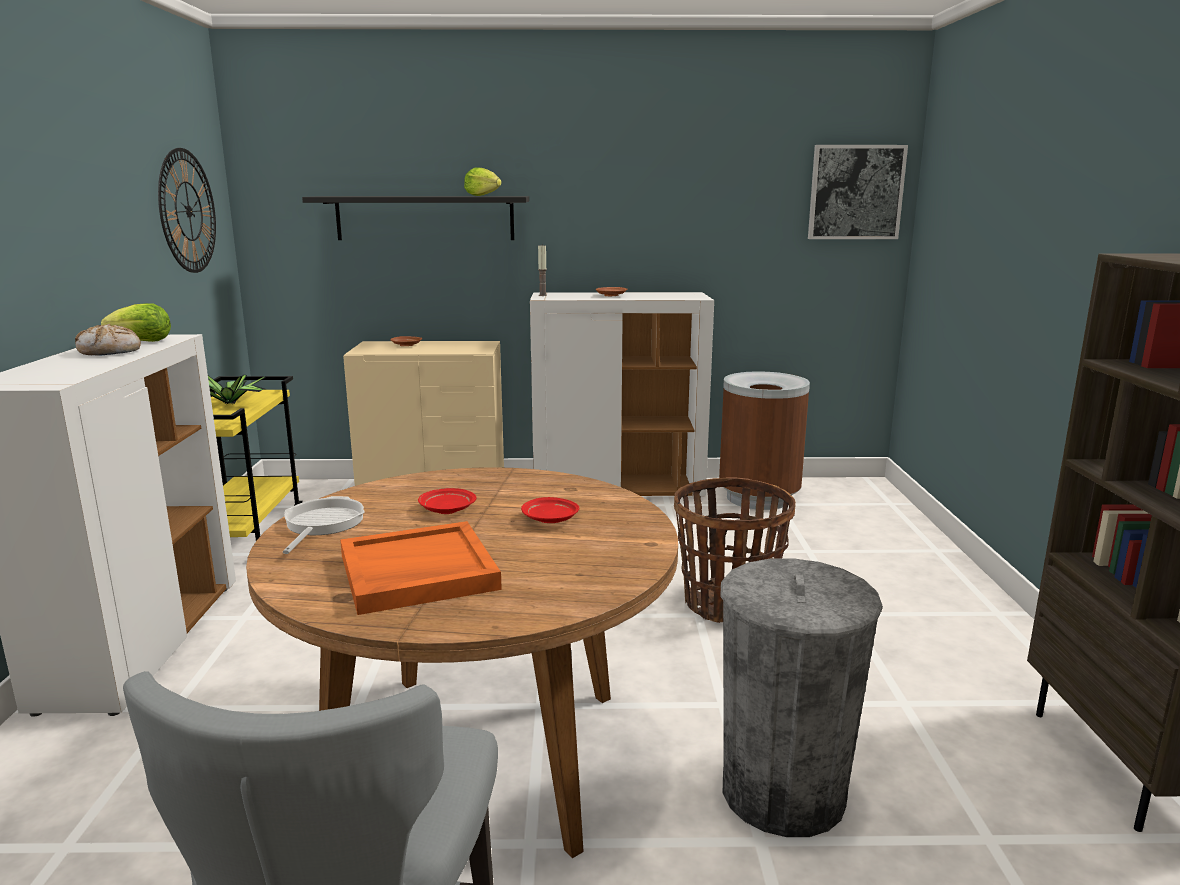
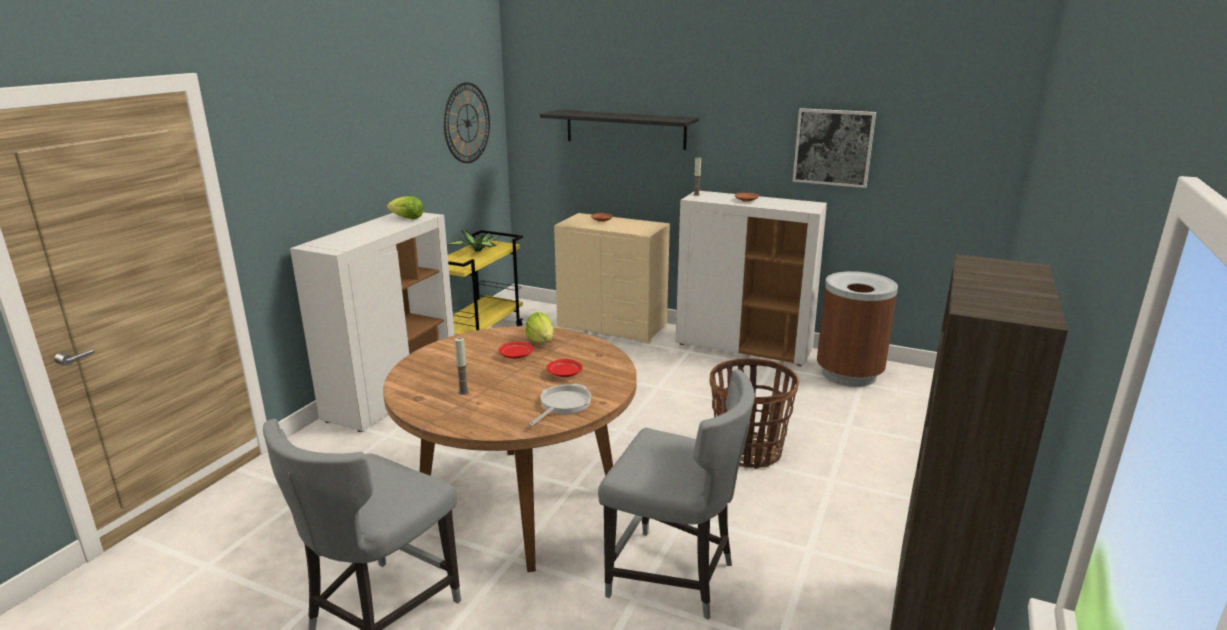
camera: 25 degrees right, 5 degrees up
(110, 351) = (384, 226): bread -> none
(322, 524) = (445, 352): frying pan -> frying pan (563, 404)
(417, 573) = (463, 392): orange tray -> candle
(482, 196) = (661, 117): lettuce -> lettuce (541, 341)
(783, 792) = (674, 577): grey trash can -> grey chair
(855, 192) = (972, 130): picture -> picture (833, 147)

